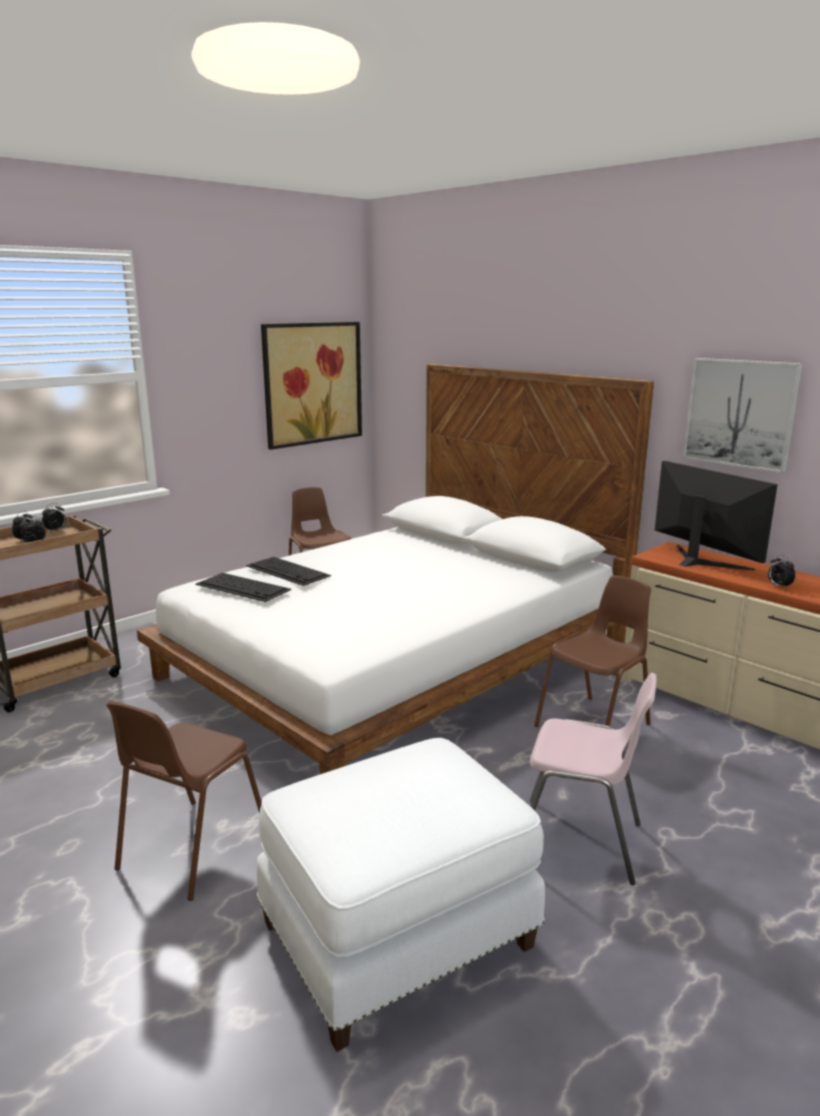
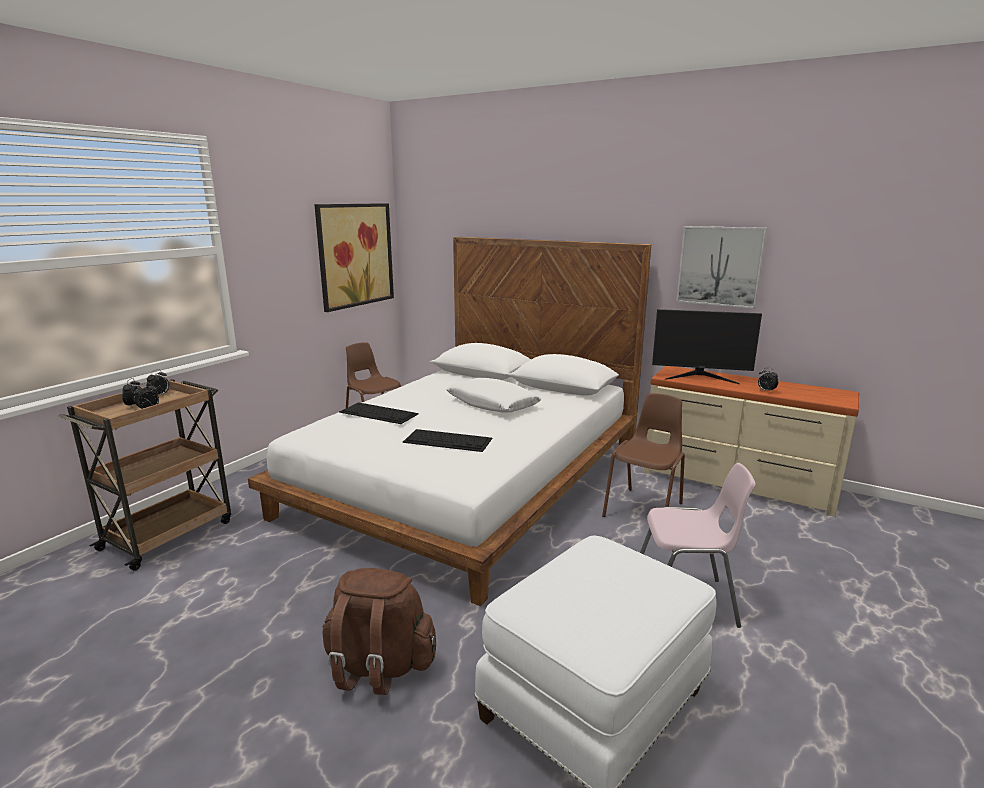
camera: 15 degrees left, 0 degrees up
(191, 849) = (379, 666): brown chair -> brown backpack
(243, 587) = (349, 430): keyboard -> keyboard (448, 440)
(427, 573) = (492, 404): none -> white pillow
(700, 560) = (700, 377): monitor -> monitor turned 150 degrees clockwise

